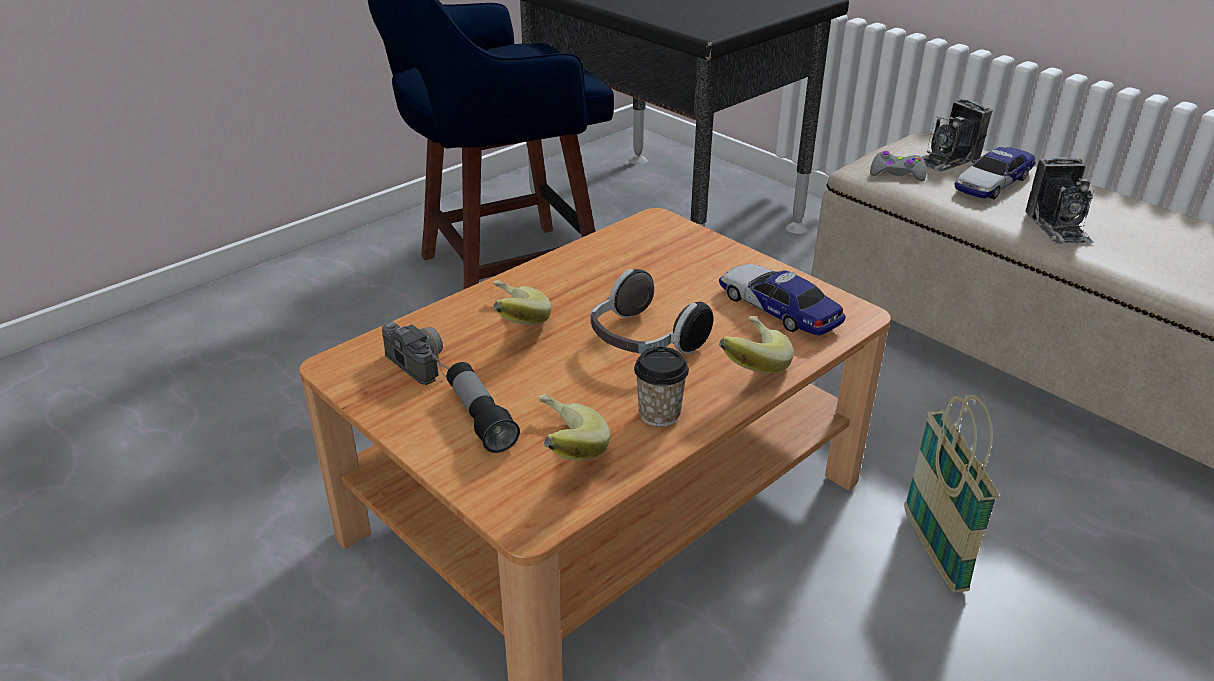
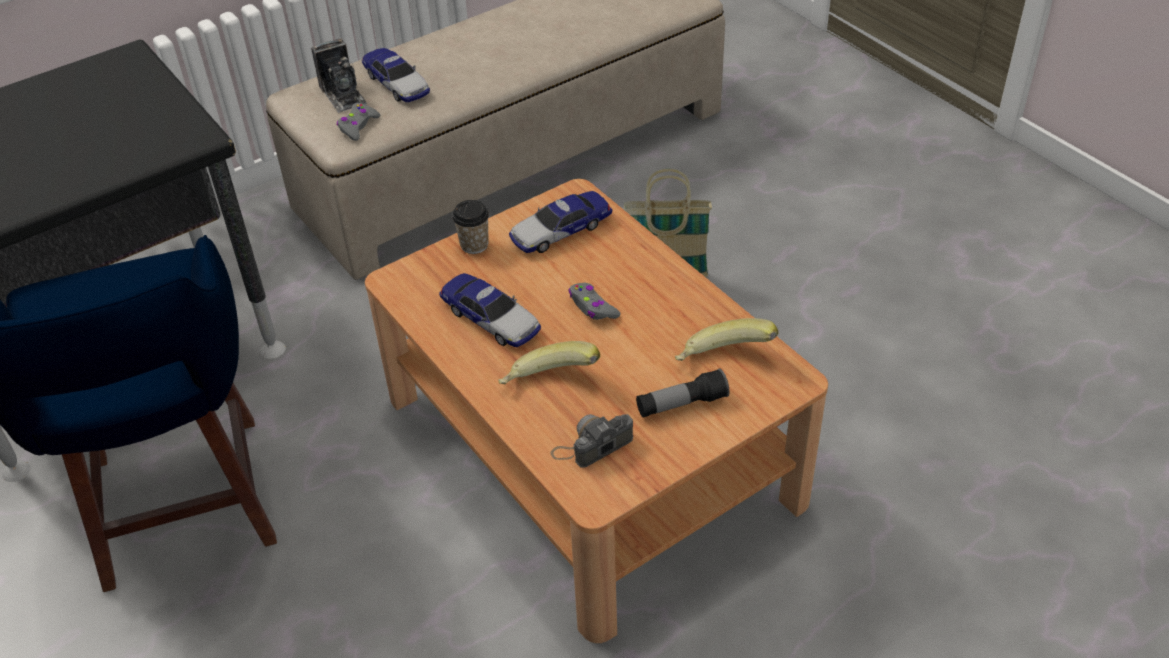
camera: 80 degrees left, 10 degrees up
(610, 279) = (490, 318): none -> toy car
(643, 342) = (592, 307): headphones -> grey game controller
(659, 414) = (686, 308): cup -> cup (474, 245)
(747, 364) = (632, 257): banana -> none
(1058, 226) = (478, 73): camera -> none

